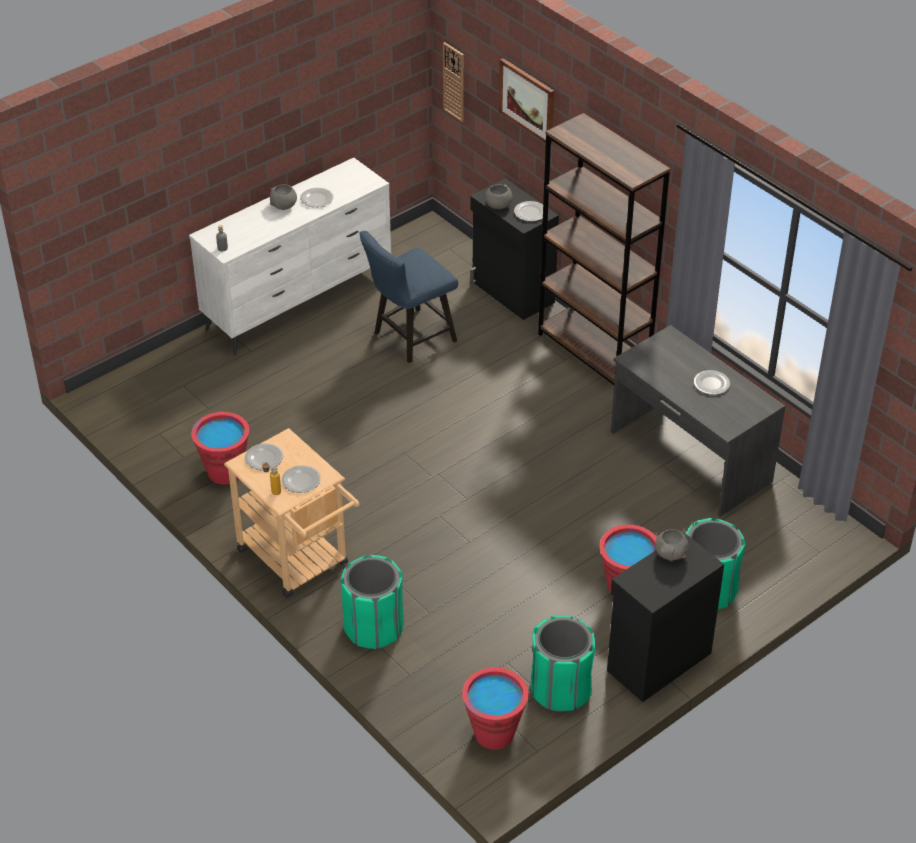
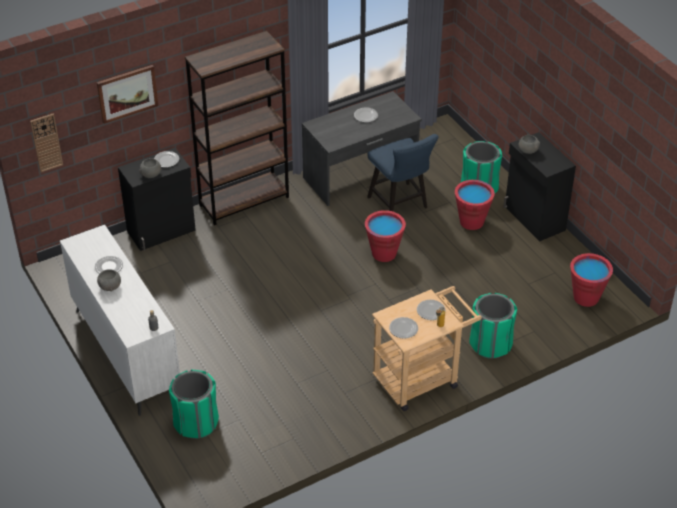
camera: 80 degrees left, 0 degrees up
(225, 472) = (317, 413): red bucket -> red bucket (384, 253)
(409, 339) = (195, 293): blue chair -> blue chair (400, 205)
(560, 689) = (553, 263): green trash can -> green trash can (196, 423)

